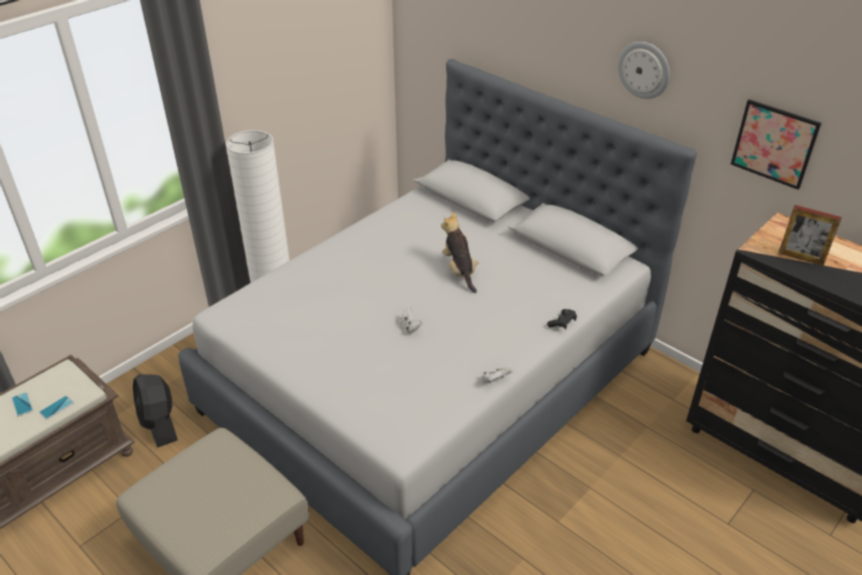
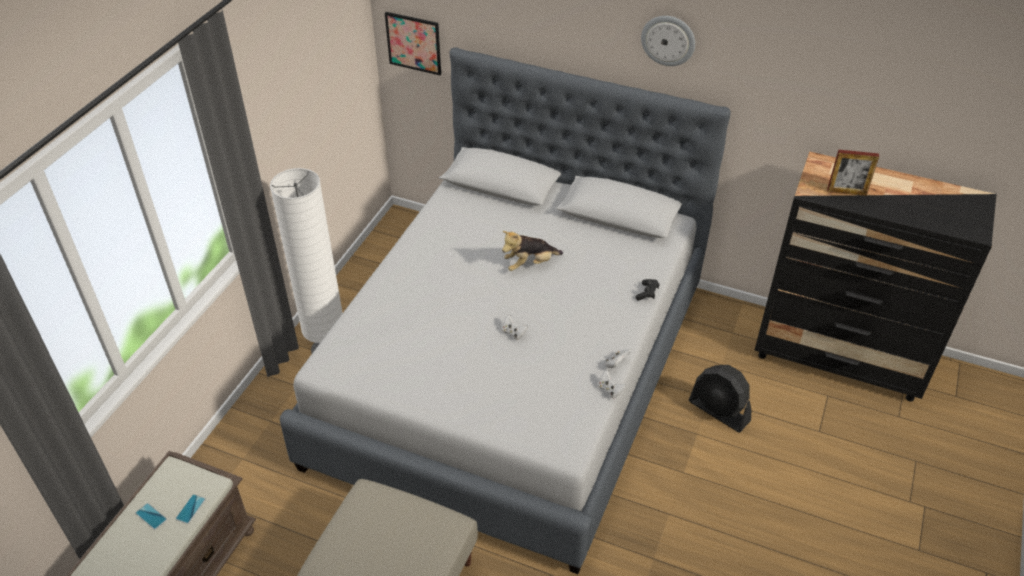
camera: 20 degrees left, 5 degrees up
(159, 424) = (265, 493): black fan -> black fan (719, 411)
(459, 271) = (530, 264): plush toy -> plush toy turned 75 degrees counterclockwise
(475, 403) = (610, 390): none -> white game controller
(774, 144) = (800, 93): picture -> picture (413, 43)

